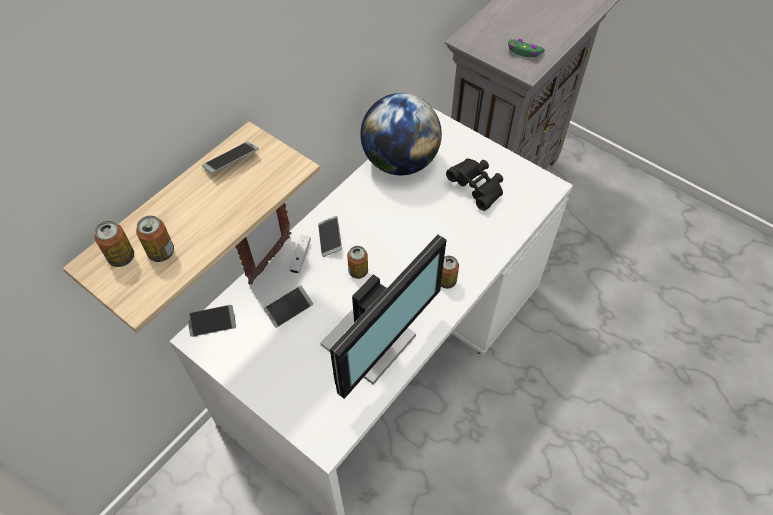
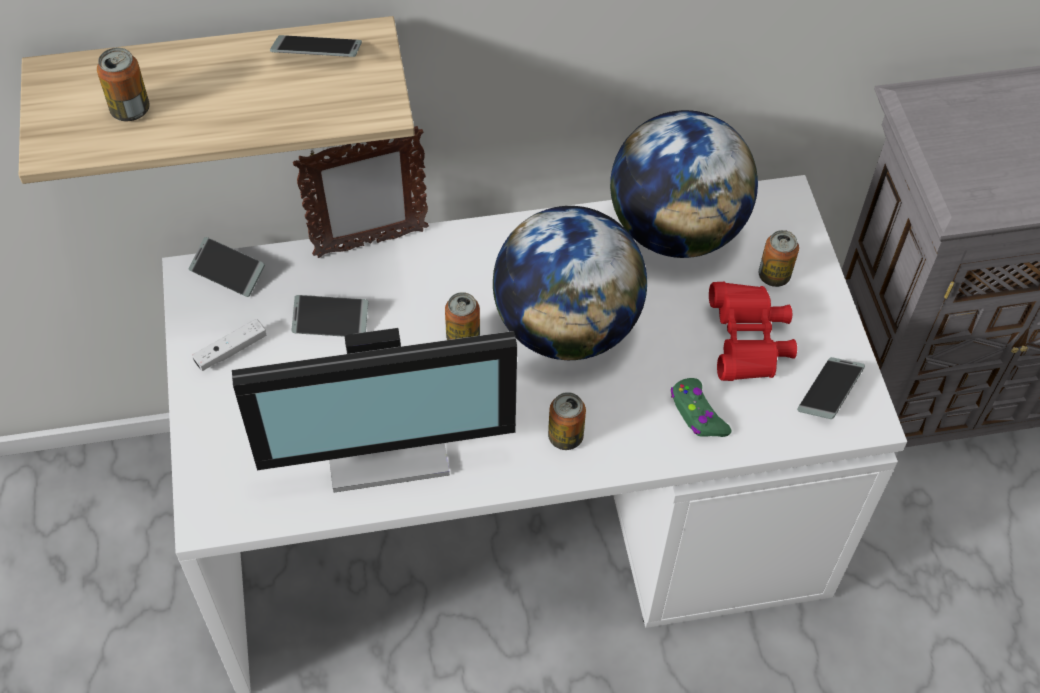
camera: 40 degrees right, 0 degrees up
(121, 257) = (86, 87): can -> can (774, 276)
(300, 257) = (410, 266): white game controller -> white game controller (231, 350)
(330, 239) = (471, 269): phone -> phone (829, 392)
(397, 234) = (566, 326): none -> globe
(477, 188) = (748, 344): black binoculars -> red binoculars
(524, 52) = (983, 176): green game controller -> green game controller (697, 414)

